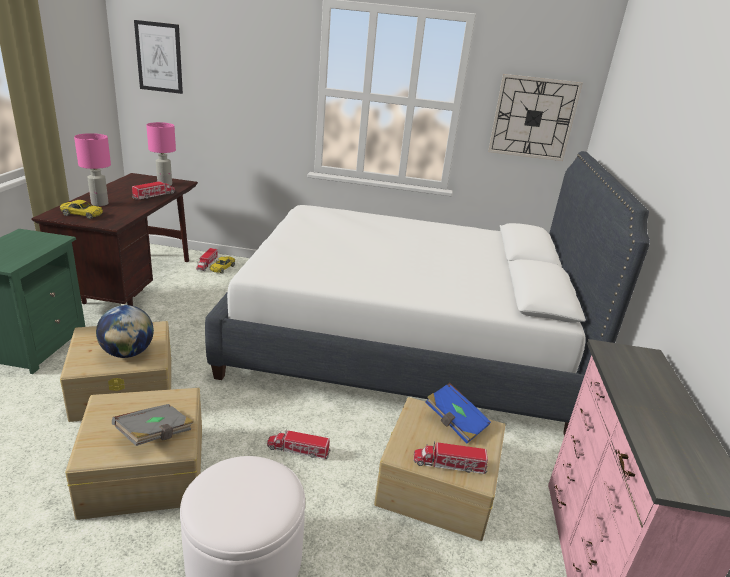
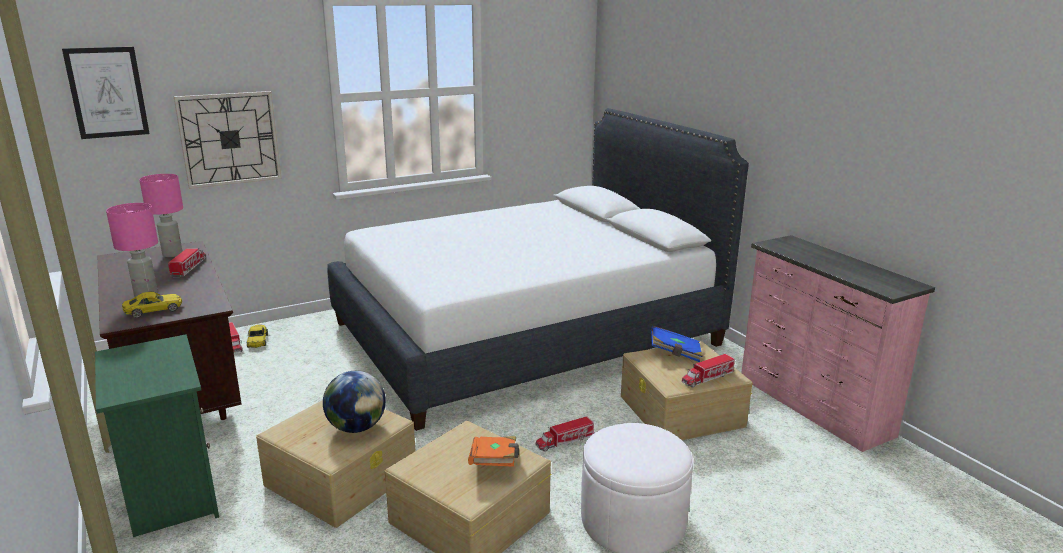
camera: 35 degrees left, 5 degrees down
(155, 434) = (494, 463): grey book -> orange book
(533, 118) = (546, 87): wall clock -> wall clock (229, 139)

